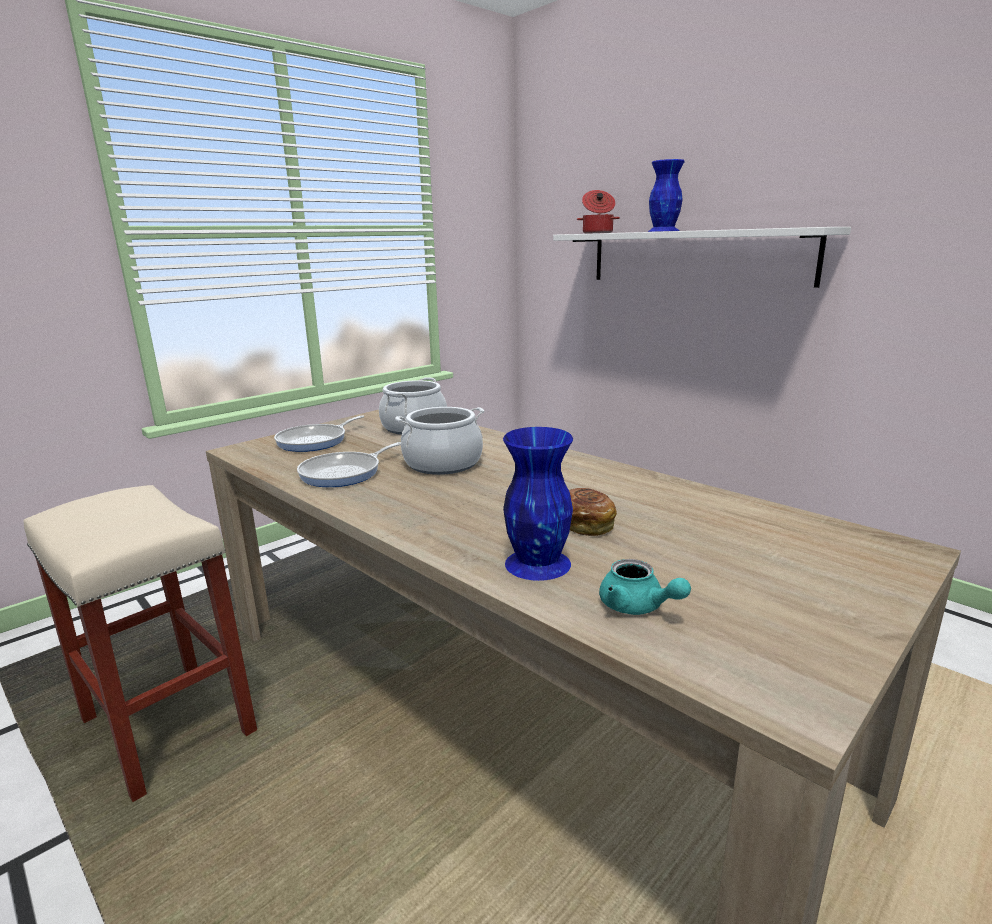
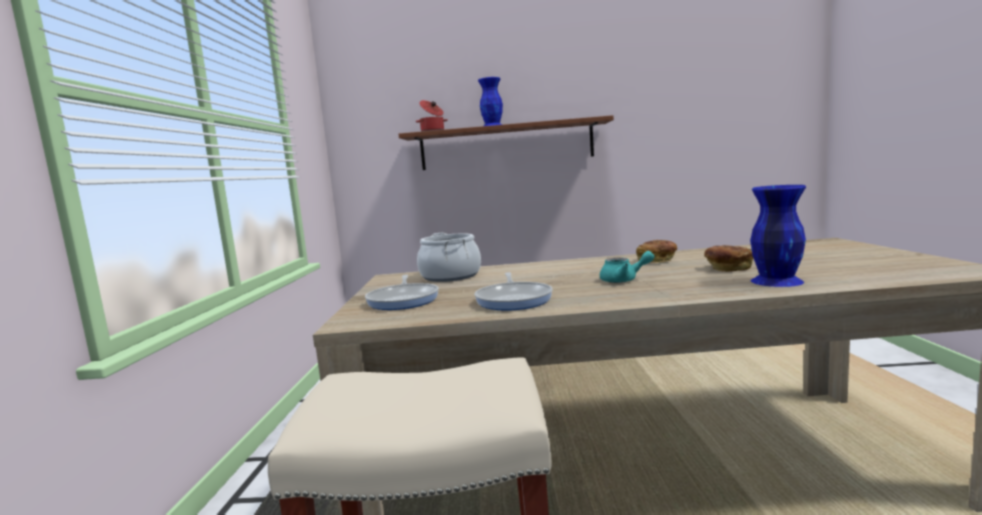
camera: 45 degrees left, 10 degrees down
(443, 464) = (555, 278): cooking pot -> none
(586, 482) = (657, 261): none -> bread
(637, 607) = (858, 274): turquoise teapot -> turquoise teapot (624, 280)
(695, 257) = (506, 145): white shelf -> brown shelf

